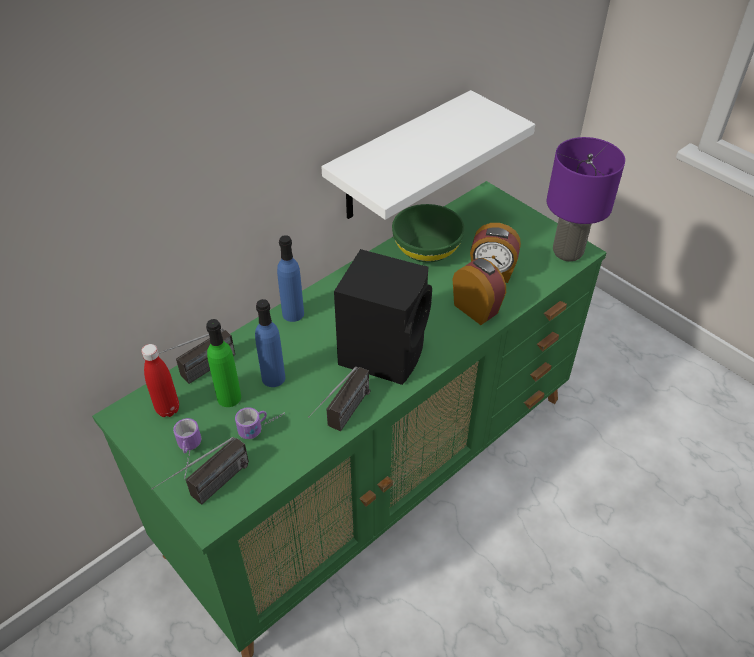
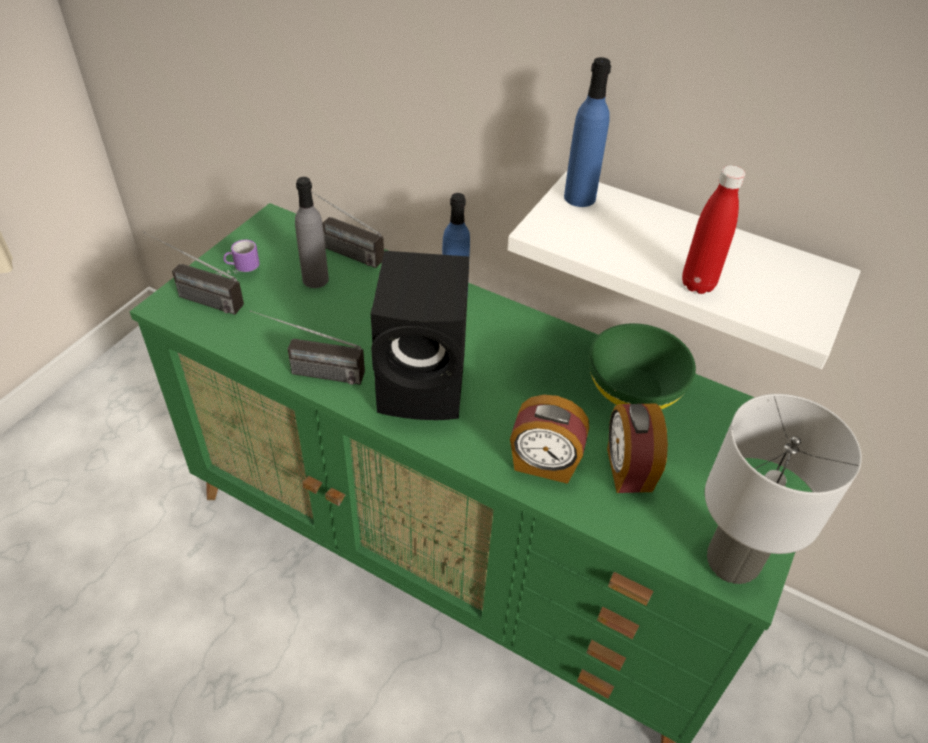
camera: 70 degrees right, 0 degrees up
(168, 409) = (288, 244): red bottle -> red bottle (697, 284)
(229, 397) = (315, 279): green bottle -> grey bottle
(263, 427) = (282, 313): mug -> none
(273, 378) = (352, 304): blue bottle -> blue bottle (579, 197)
(476, 309) = (544, 464): alarm clock -> alarm clock turned 75 degrees clockwise
(569, 253) = (733, 566): purple table lamp -> white table lamp

